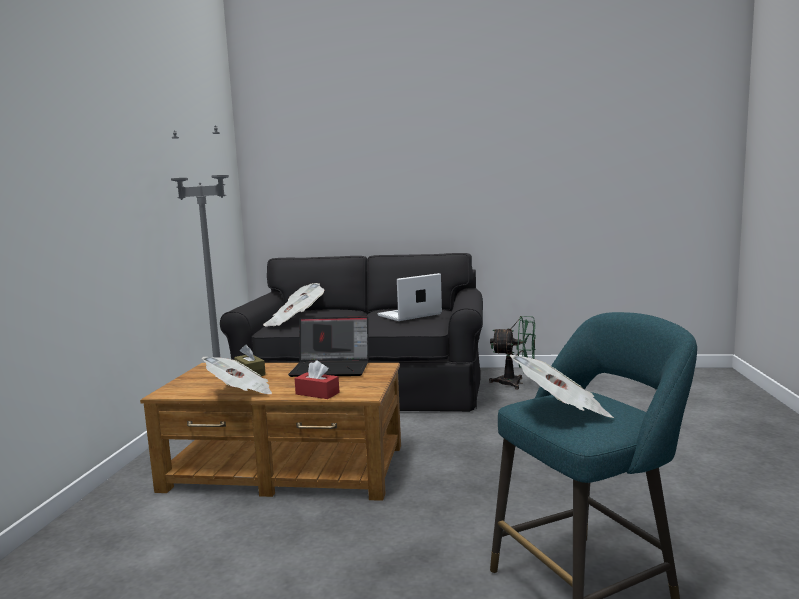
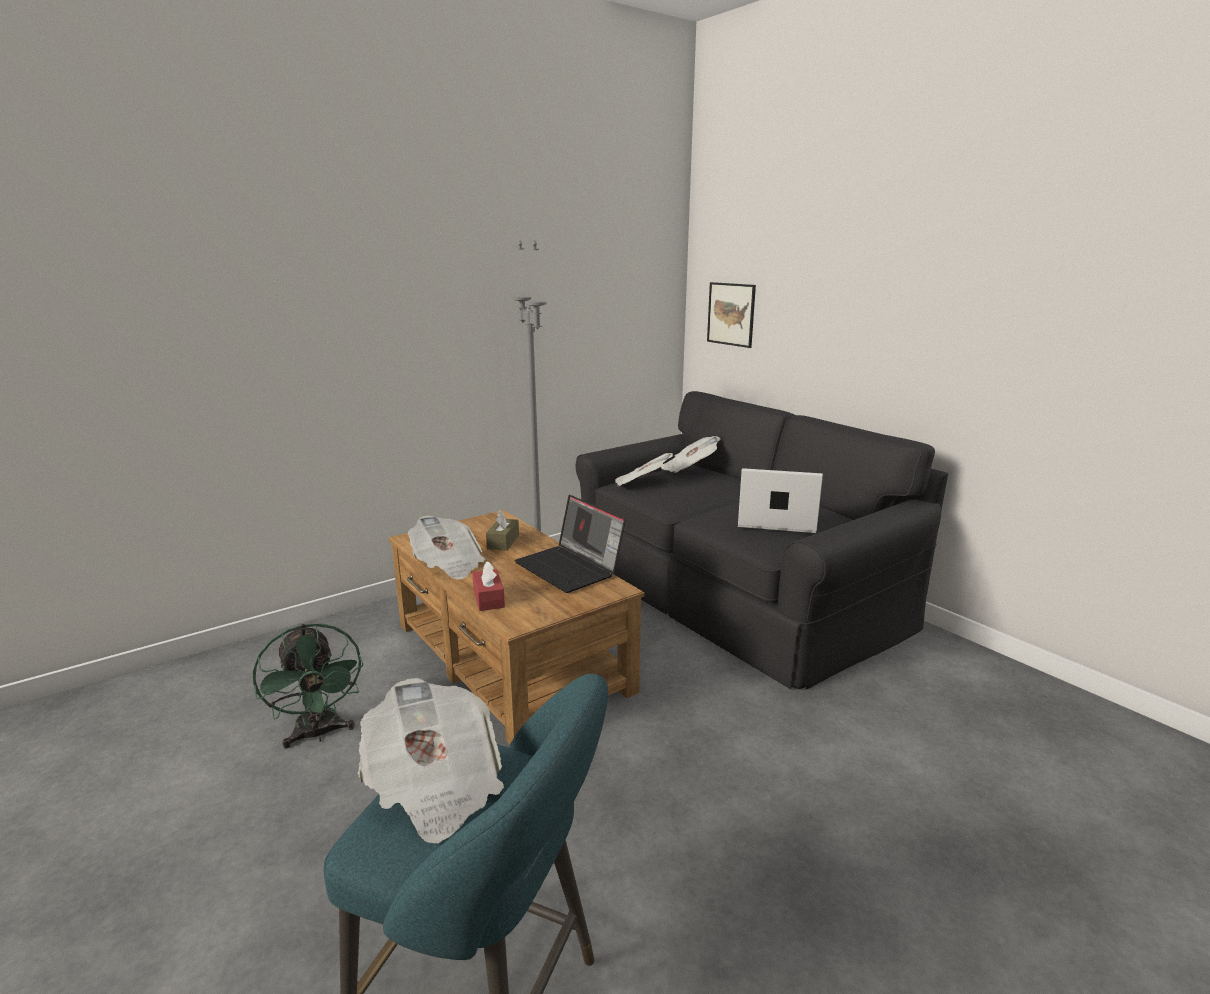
camera: 45 degrees right, 10 degrees up
(288, 198) = (731, 314): none -> picture
(516, 383) = (937, 677): green fan -> green fan (319, 734)

